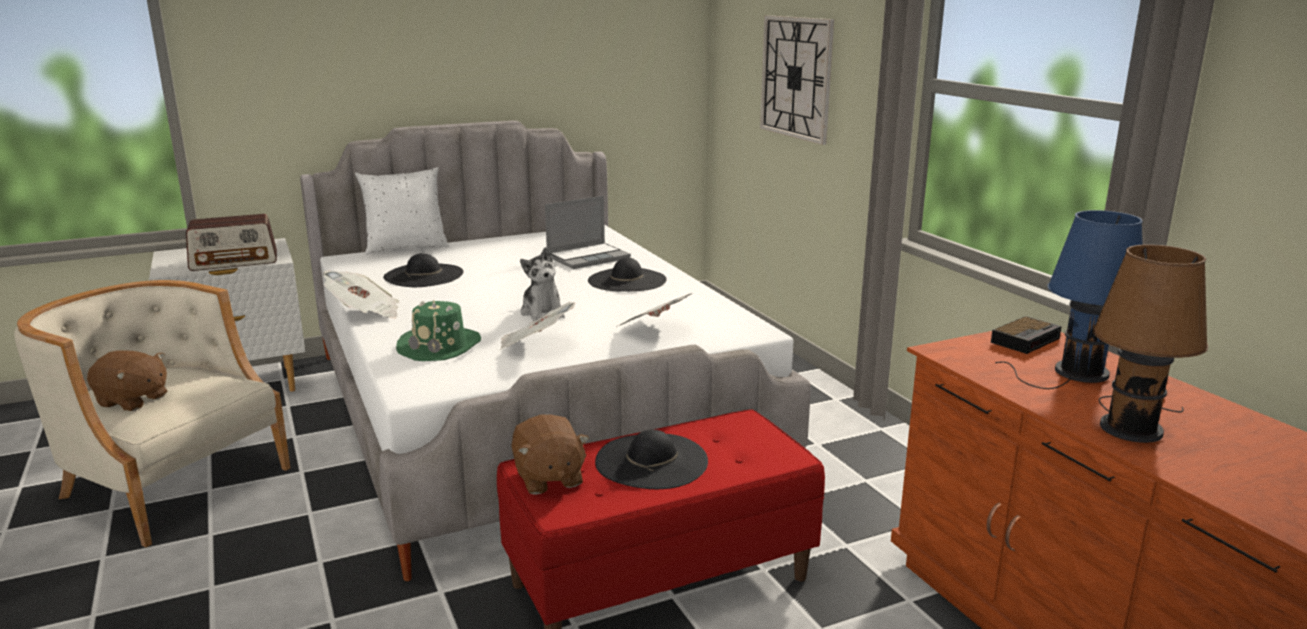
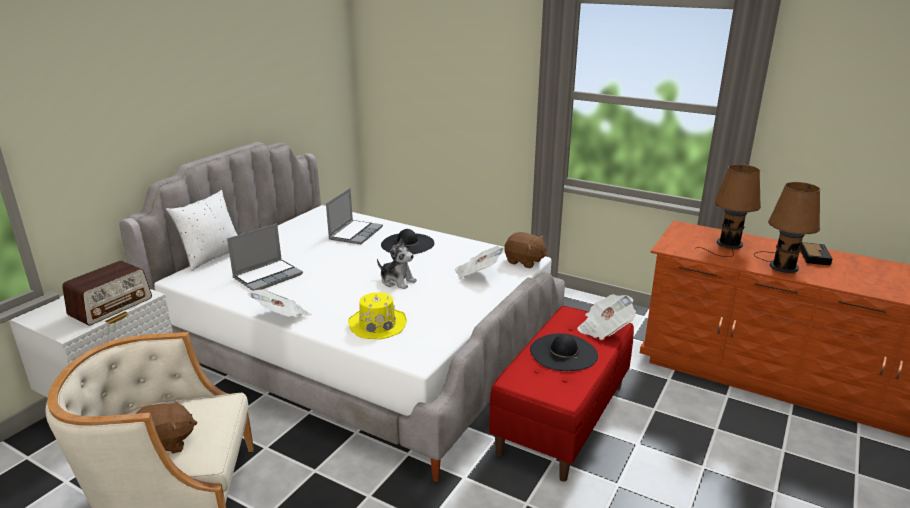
camera: 35 degrees left, 5 degrees up
(423, 275) = (268, 276): black hat -> laptop
(440, 346) = (377, 324): green hat -> yellow hat
(535, 346) = (433, 305): newspaper -> newspaper (604, 329)
(548, 478) = (532, 383): brown plush toy -> brown plush toy (524, 261)
(796, 77) = (450, 89): wall clock -> none
(1026, 340) = (686, 232): alarm clock -> alarm clock (814, 256)
(1075, 373) = (728, 245): blue table lamp -> brown table lamp

